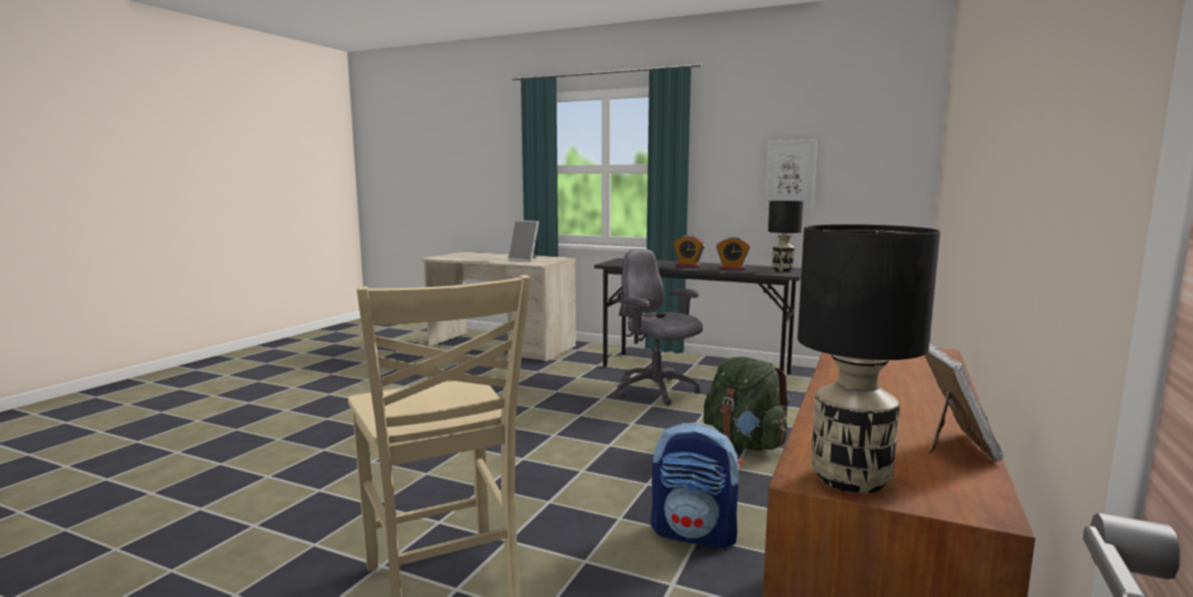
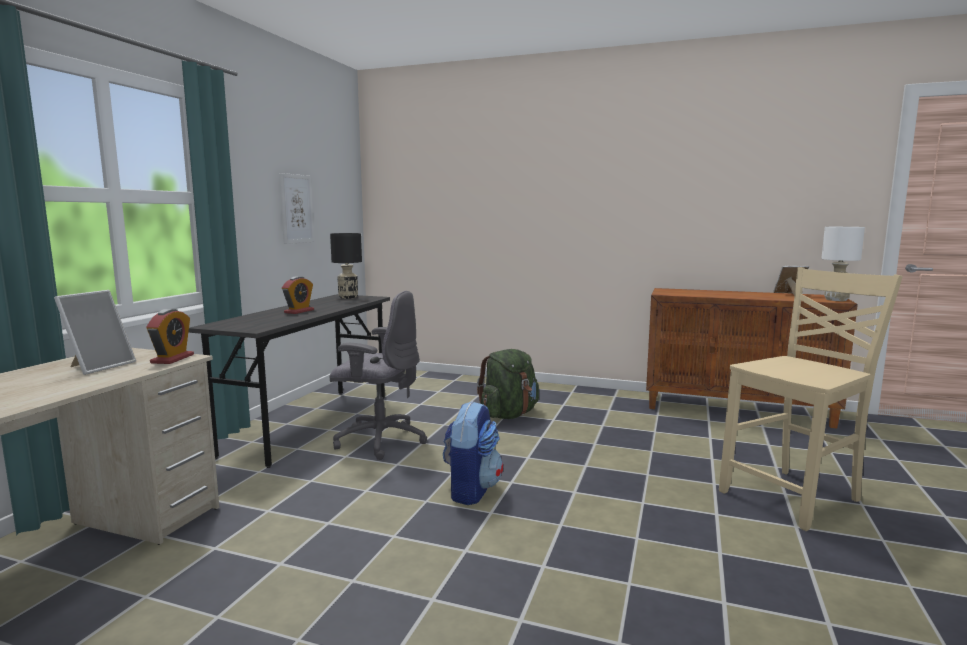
camera: 95 degrees left, 0 degrees up
(656, 391) = (379, 440): grey office chair -> grey office chair turned 120 degrees counterclockwise
(695, 533) = (652, 432): backpack -> backpack (471, 490)
(732, 268) = (330, 304): alarm clock -> alarm clock (172, 359)
(851, 479) = (836, 299): black table lamp -> white table lamp

